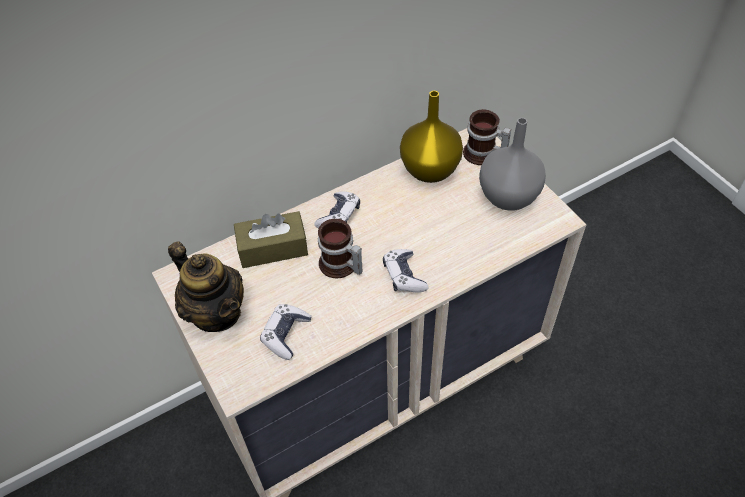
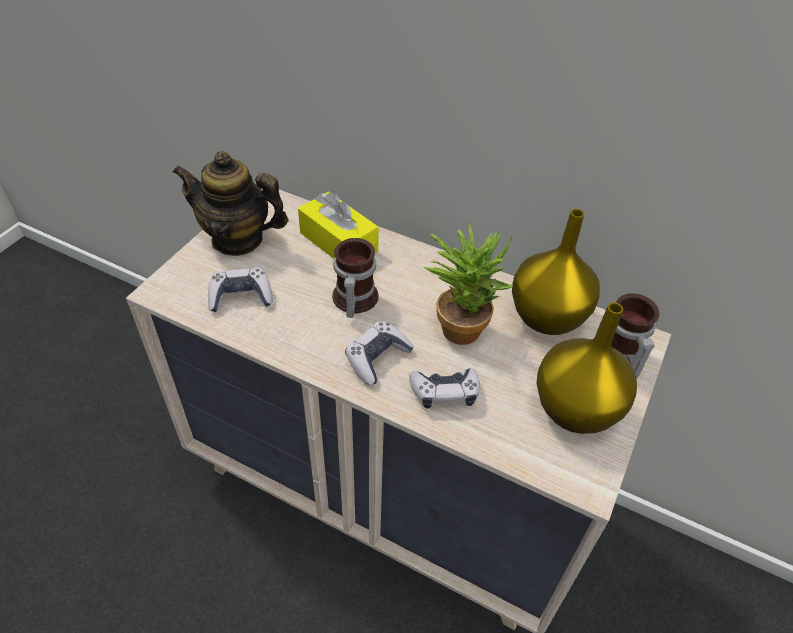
camera: 55 degrees right, 5 degrees down
(216, 312) = (237, 239): teapot -> teapot turned 90 degrees clockwise
(273, 248) = (338, 242): brown tissue box -> yellow tissue box
(339, 216) = (417, 271): game controller -> game controller (445, 393)
(405, 216) = (461, 324): none -> potted plant
(507, 197) = (573, 409): grey vase -> yellow vase

